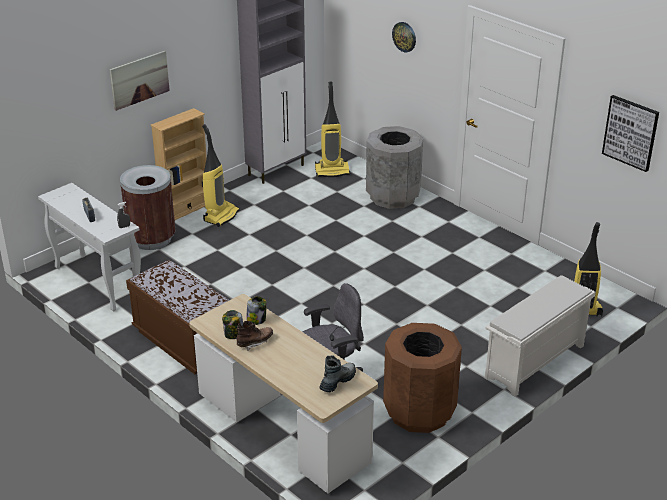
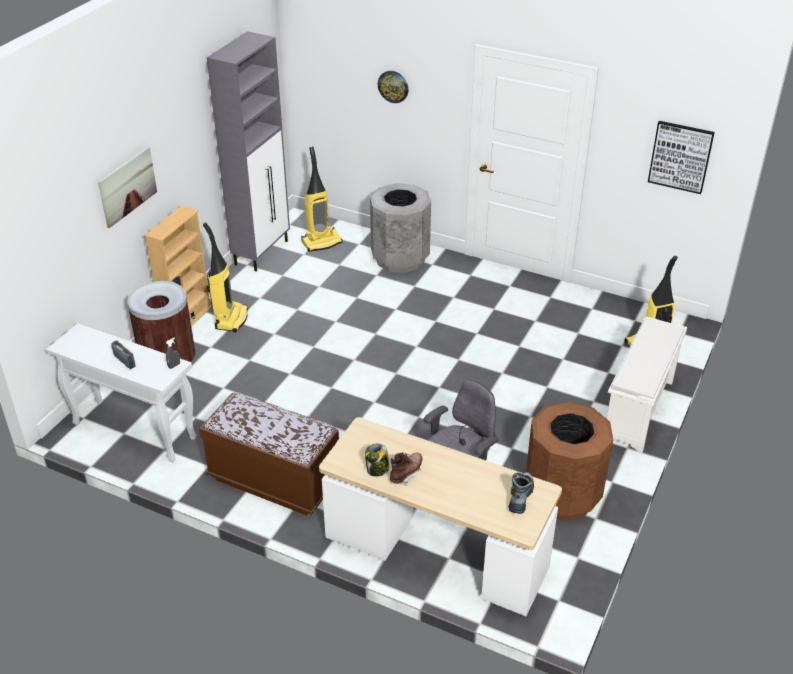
camera: 20 degrees left, 5 degrees up
(256, 319) = (391, 445): jar -> none

